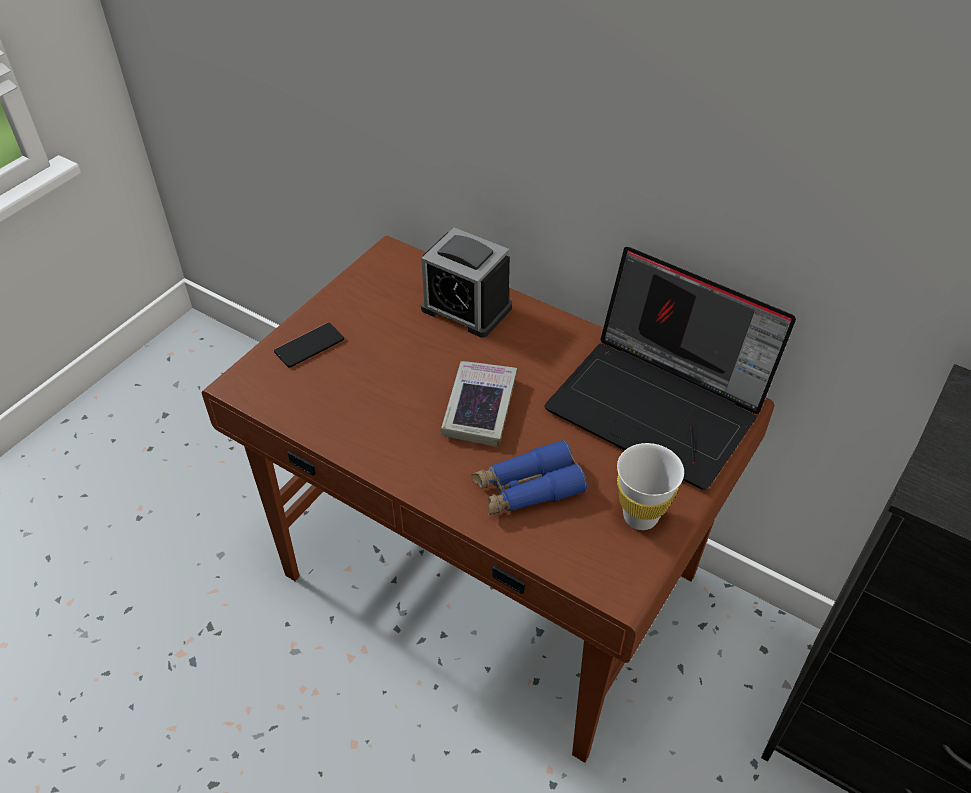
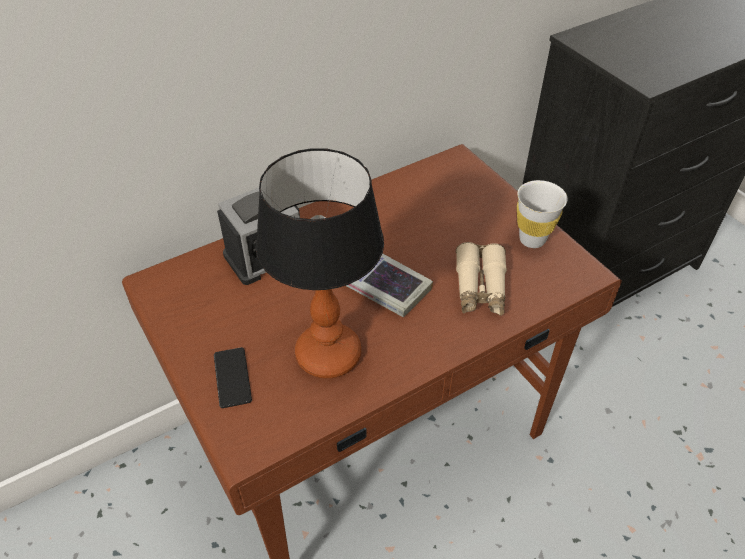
camera: 65 degrees left, 0 degrees up
(368, 399) = (330, 354): none -> table lamp
(527, 488) = (480, 287): blue binoculars -> beige binoculars
(660, 406) = (439, 192): laptop -> none

